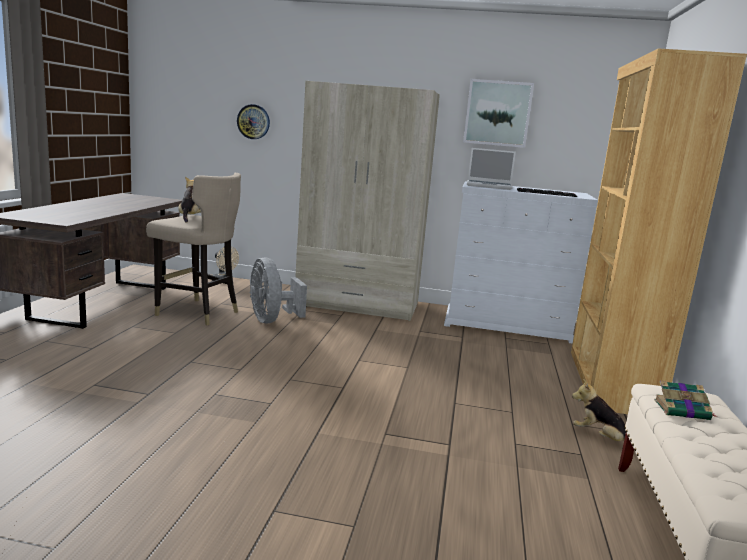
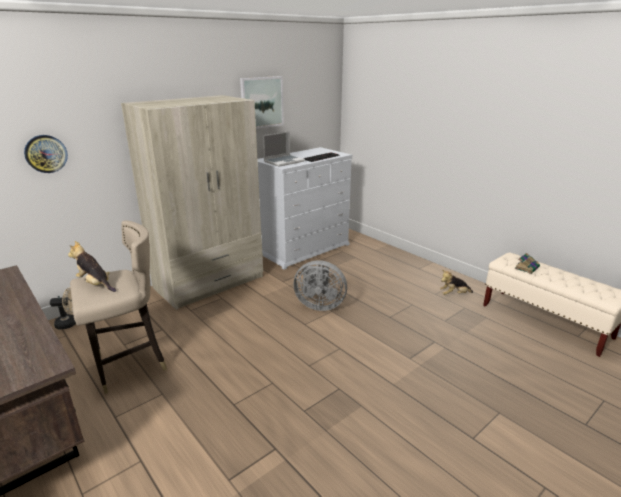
camera: 50 degrees left, 10 degrees up
(271, 320) = (194, 332): grey fan -> grey fan (319, 305)
(610, 382) = (400, 260): brown bookcase -> none

